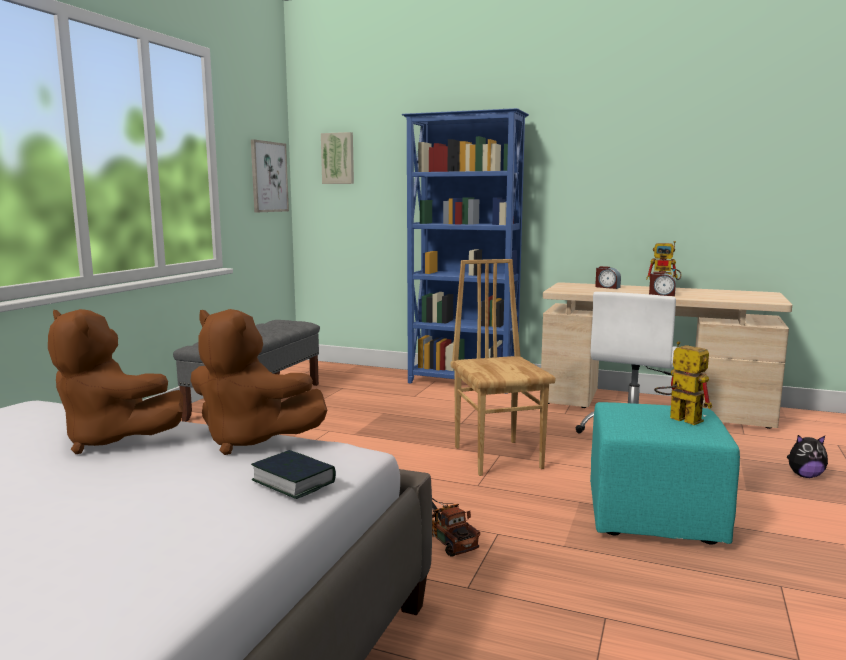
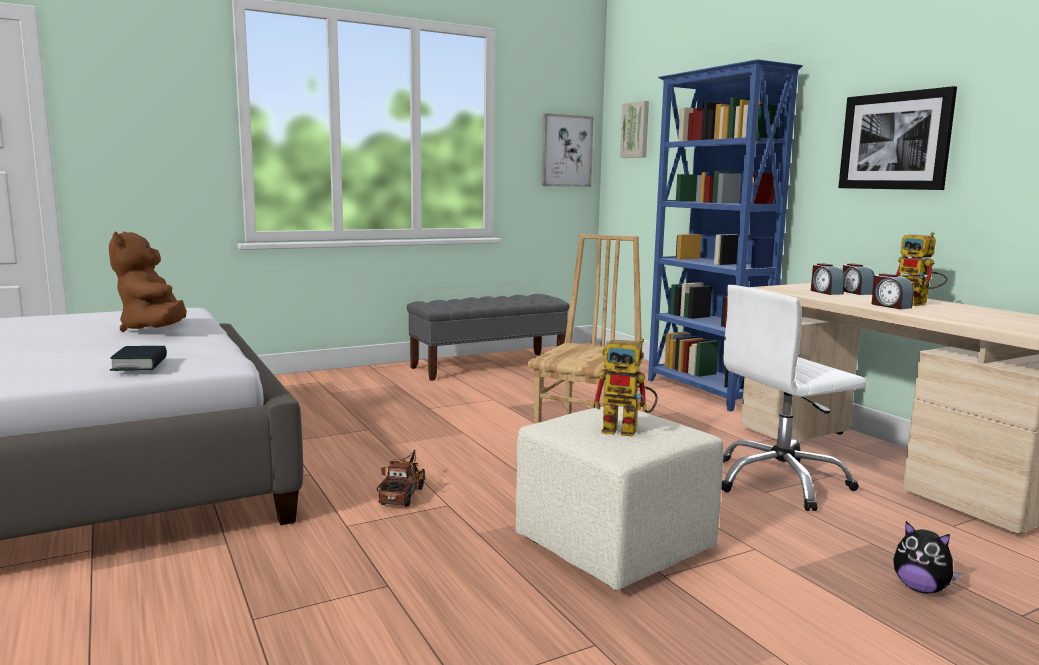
camera: 40 degrees right, 0 degrees up
(251, 440) = (204, 345): brown plush toy -> none
(595, 289) = (825, 292): none -> alarm clock
(611, 176) = (895, 141): none -> picture
(655, 516) = (616, 548): turquoise ottoman -> beige ottoman
(678, 418) = (628, 430): toy robot -> toy robot turned 105 degrees clockwise

